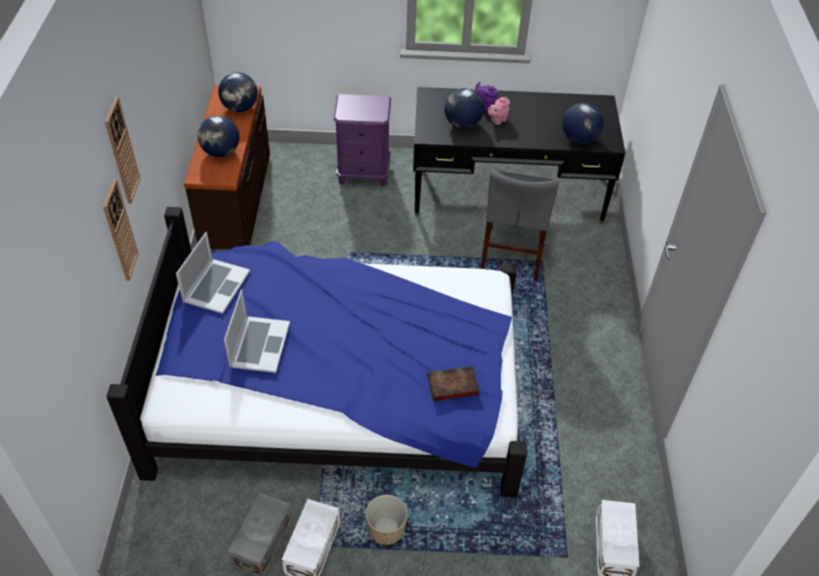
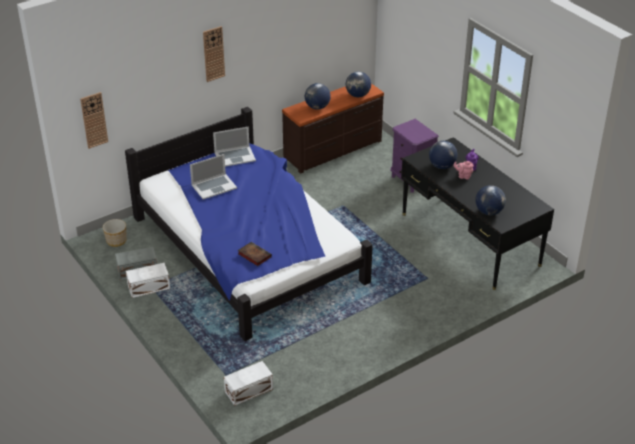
camera: 55 degrees right, 10 degrees down
(120, 231) = (189, 89): wall clock -> wall clock (94, 120)
(386, 530) = (181, 305): planter -> planter (116, 241)
(512, 253) = (419, 264): grey chair -> none

